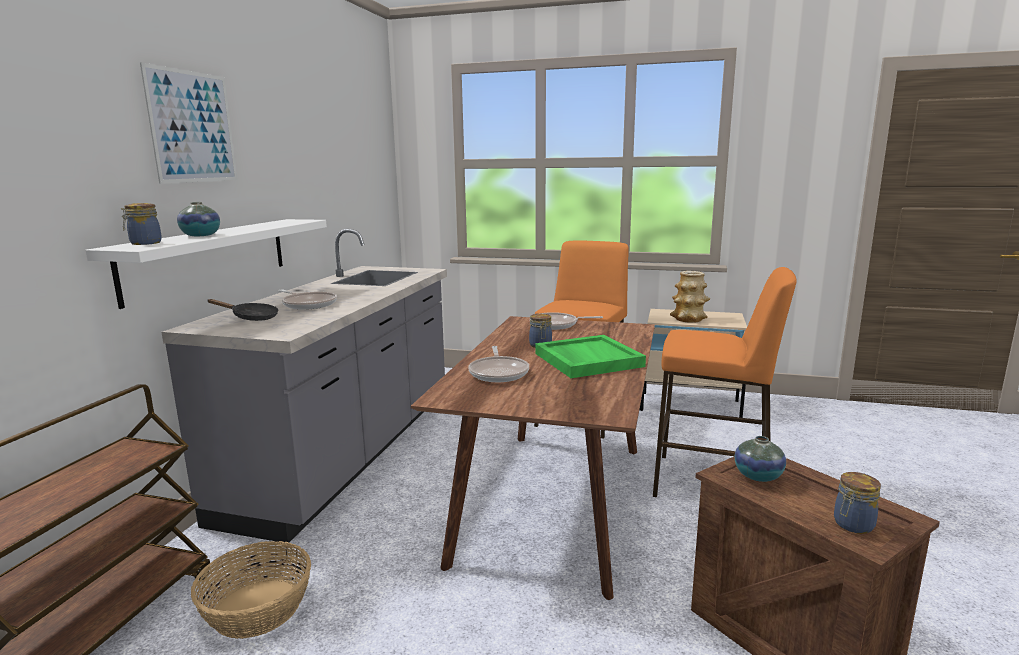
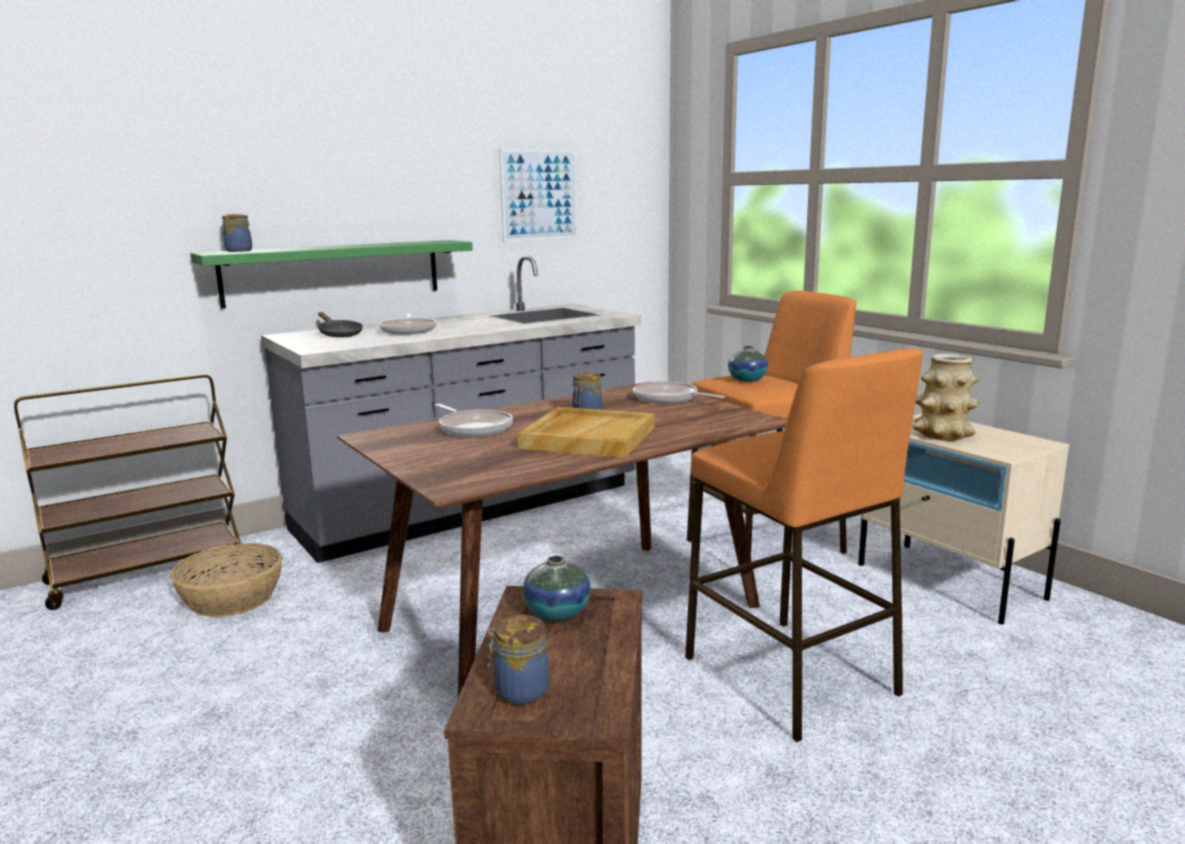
camera: 40 degrees right, 0 degrees up
(193, 127) = (323, 143): picture -> picture (539, 195)
(201, 235) = (301, 248): vase -> vase (747, 380)
(209, 257) = (333, 272): white shelf -> green shelf
(499, 372) = (473, 428): frying pan -> frying pan turned 75 degrees counterclockwise
(587, 360) = (588, 437): green tray -> beige tray

